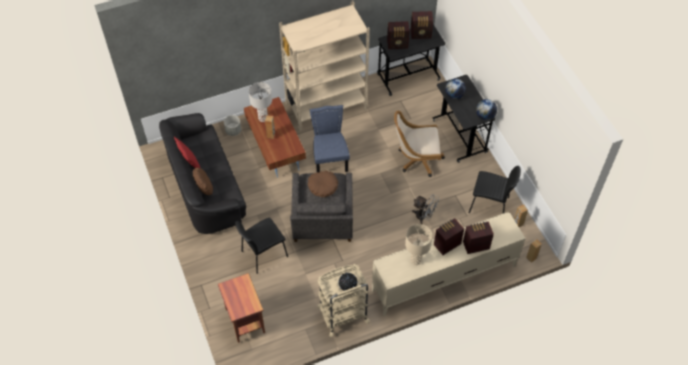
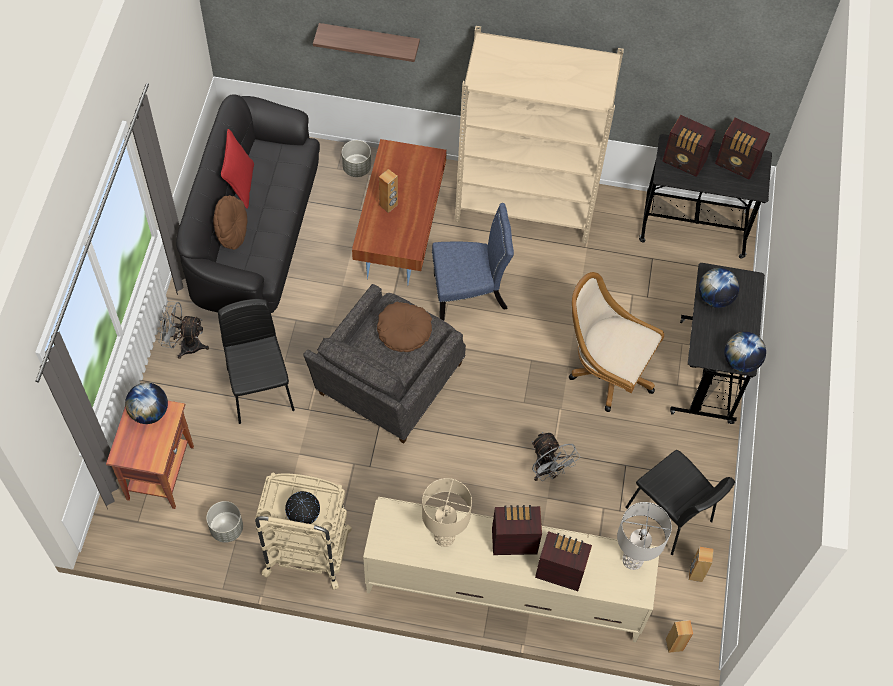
camera: 30 degrees right, 5 degrees up
(211, 256) = (185, 345): none -> grey fan
(224, 57) = (369, 41): none -> shelf
(234, 286) = (149, 412): none -> globe
(263, 118) = (397, 171): white table lamp -> white table lamp (633, 559)
(263, 255) = (259, 387): black chair -> black chair turned 75 degrees clockwise
(297, 327) = (226, 528): none -> grey planter
(329, 159) = (468, 293): blue chair -> blue chair turned 60 degrees clockwise

